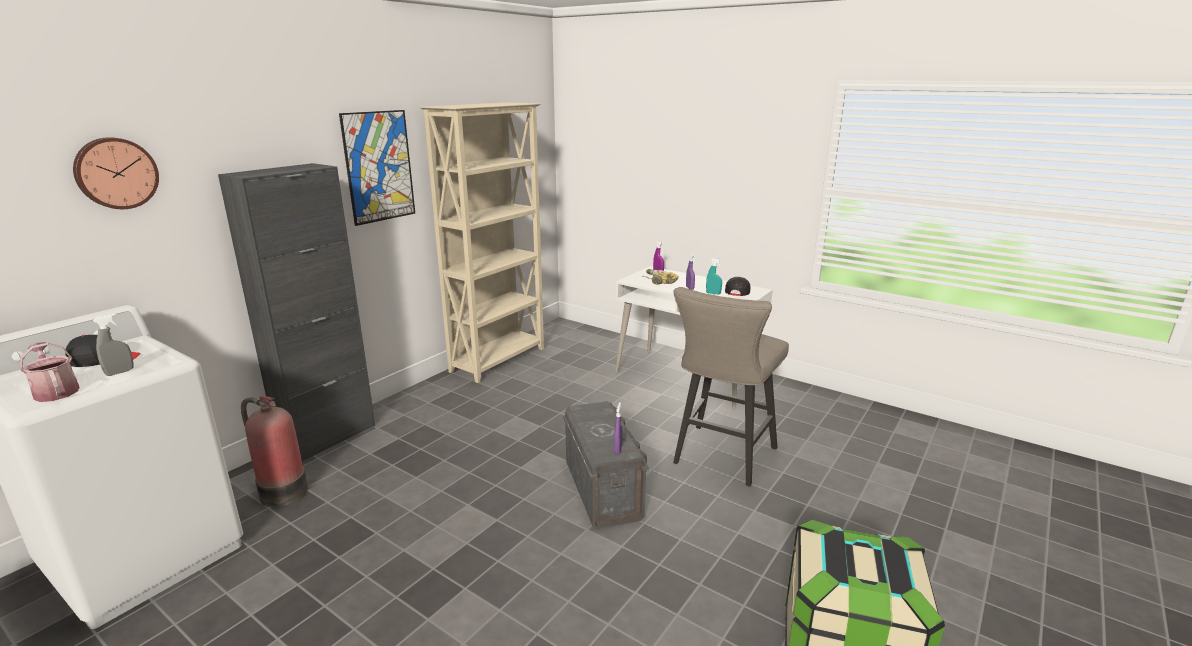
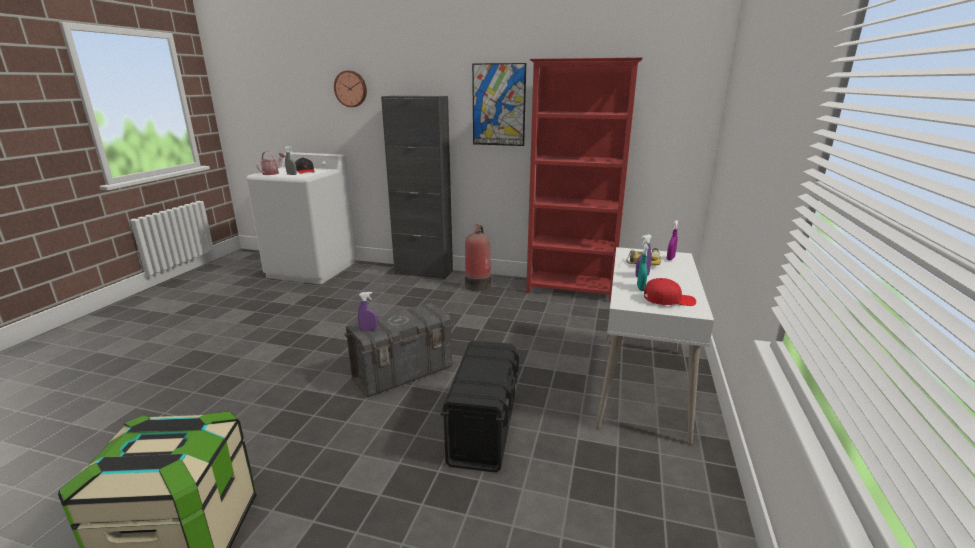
camera: 70 degrees right, 0 degrees up
(281, 492) = (367, 278): fire extinguisher -> fire extinguisher (478, 285)
(499, 360) = (571, 291): beige bookcase -> red bookcase
(721, 458) = (483, 430): beige stool -> black storage box
(738, 291) = (668, 300): black cap -> red cap

